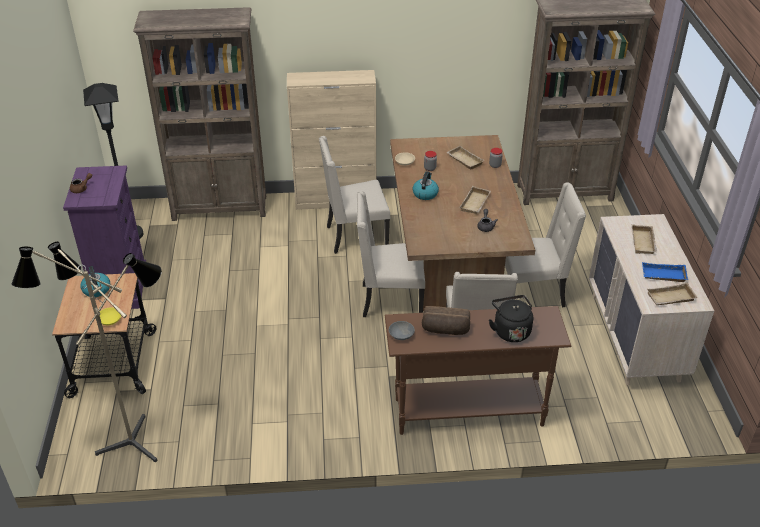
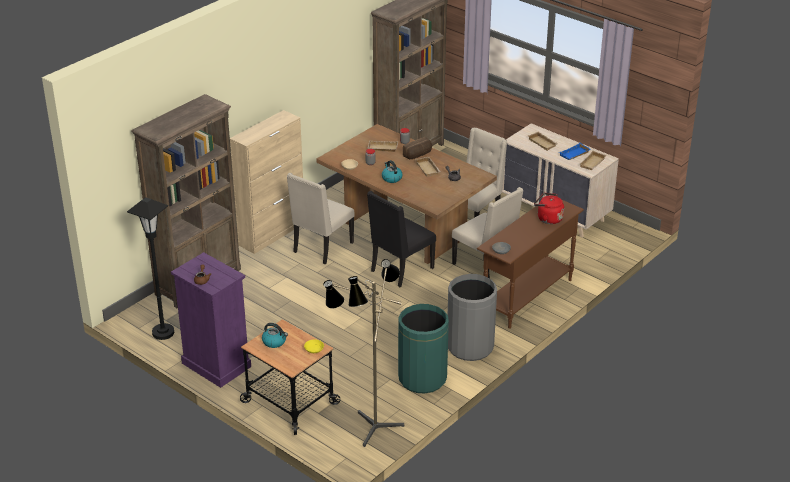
camera: 45 degrees left, 5 degrees down
(244, 425) = (422, 378): none -> green trash can
(334, 425) = (470, 346): none -> grey trash can
(389, 300) = (400, 270): beige chair -> black chair
(445, 330) = (518, 236): bread -> bread (418, 155)
(510, 330) = (548, 218): black kettle -> red kettle

